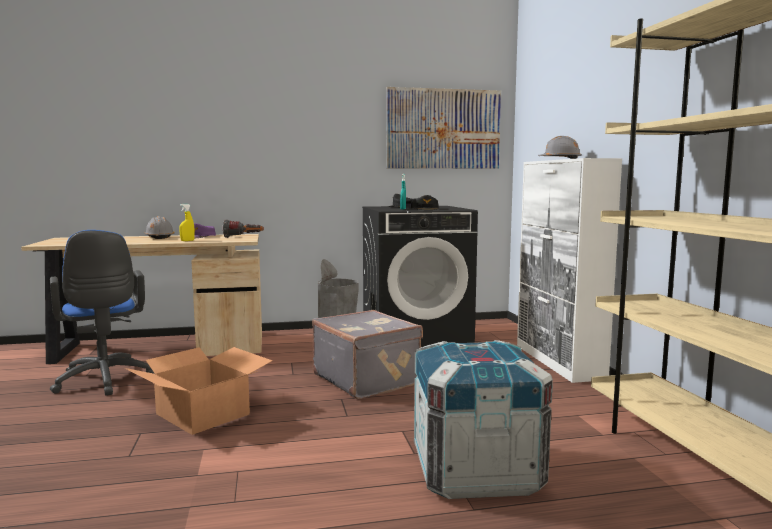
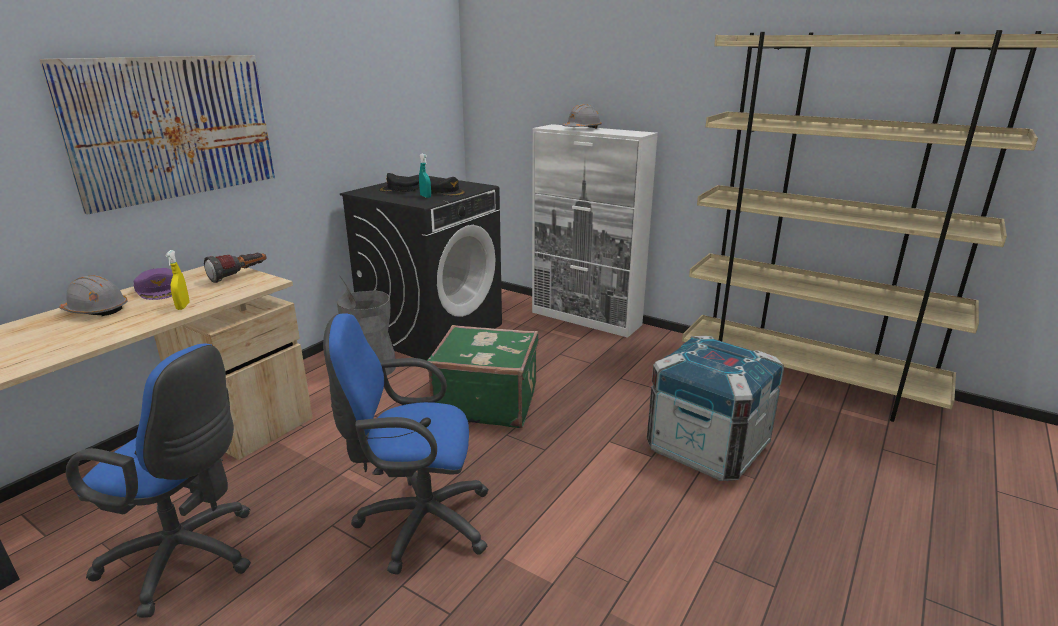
camera: 45 degrees left, 15 degrees up
(203, 413) = (417, 523): cardboard box -> blue office chair
(367, 379) = (486, 402): grey suitcase -> green suitcase
(443, 129) = (404, 80): picture -> picture (174, 127)

